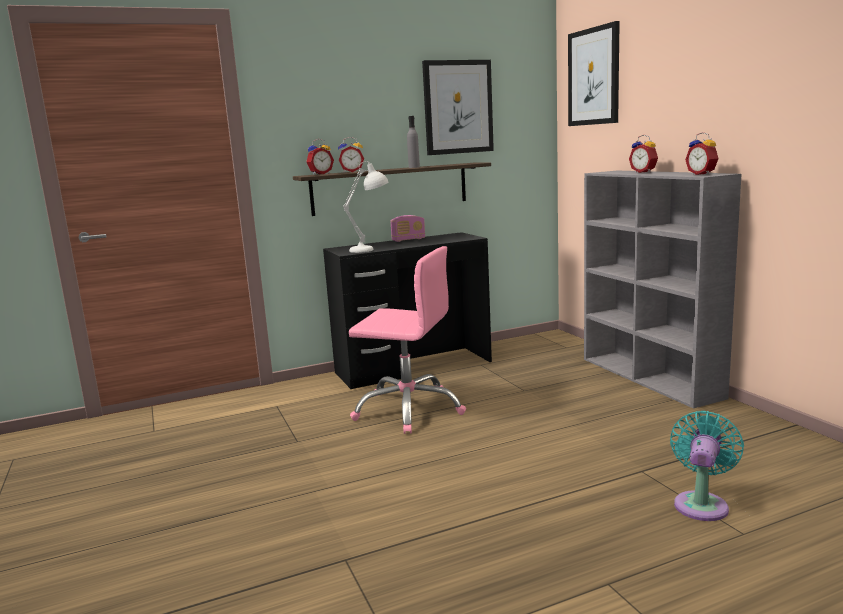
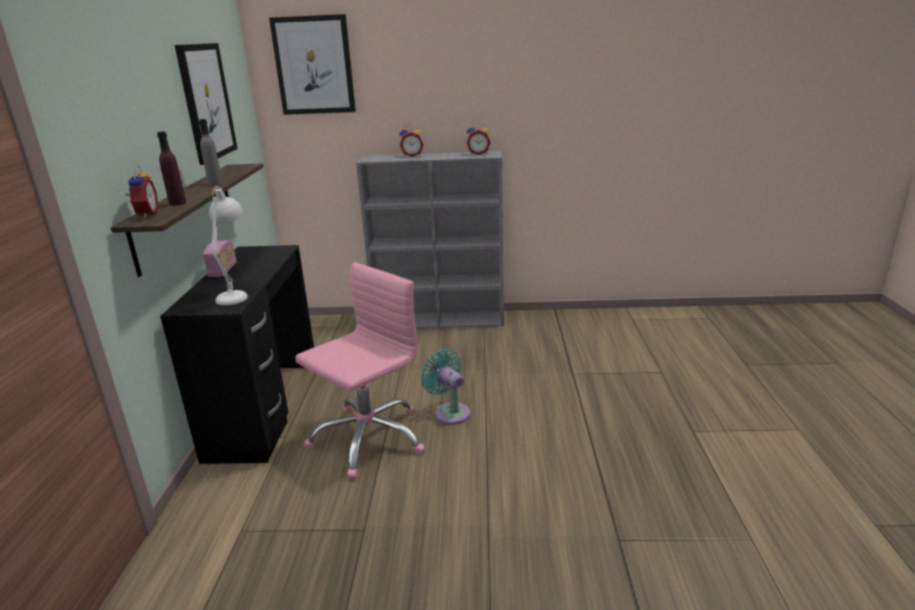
camera: 65 degrees left, 10 degrees up
(352, 172) = (177, 203): alarm clock -> purple bottle
(701, 504) = (624, 370): turquoise fan -> turquoise fan (450, 412)

